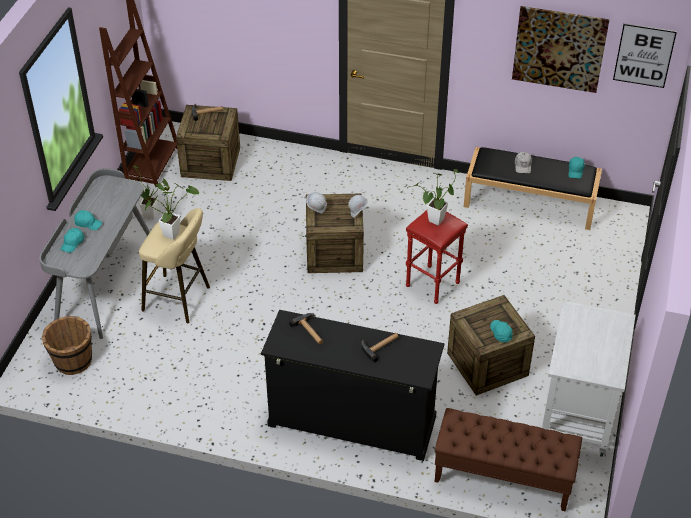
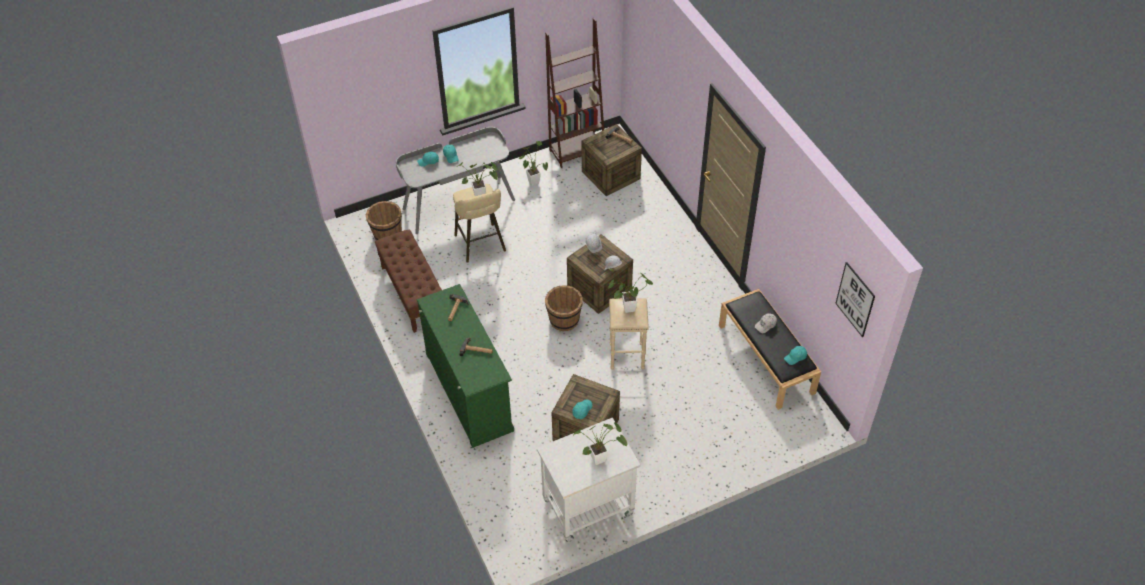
camera: 50 degrees right, 5 degrees up
(343, 299) = (564, 320): none -> brown bucket
(351, 421) = (468, 391): black cabinet -> green cabinet
(434, 284) = (627, 356): red stool -> beige stool
(503, 476) = (499, 497): brown bench -> brown bench (413, 293)
(559, 49) = (810, 251): picture -> none
(604, 336) = (601, 458): none -> potted plant

